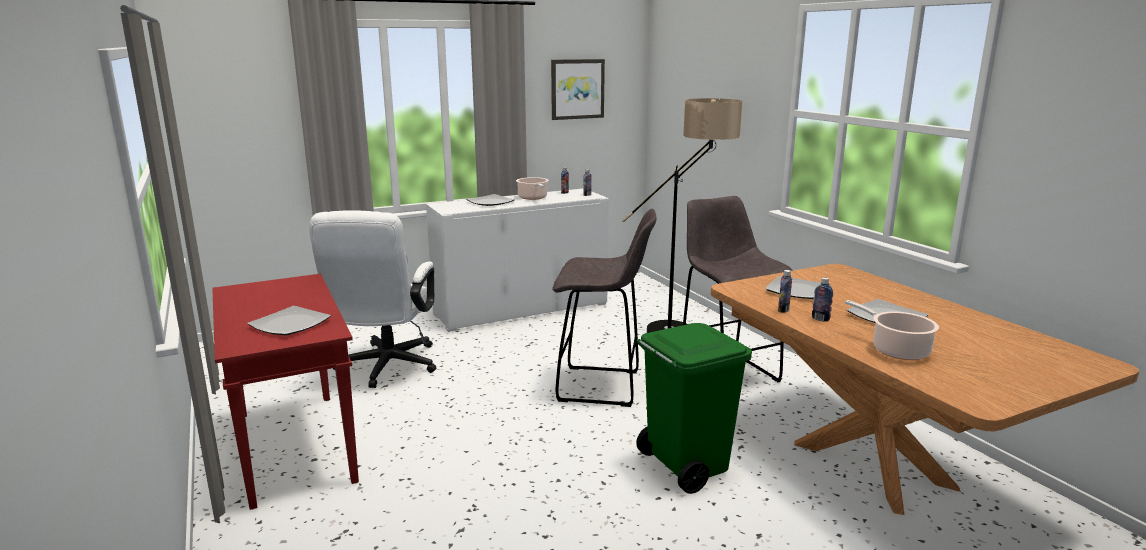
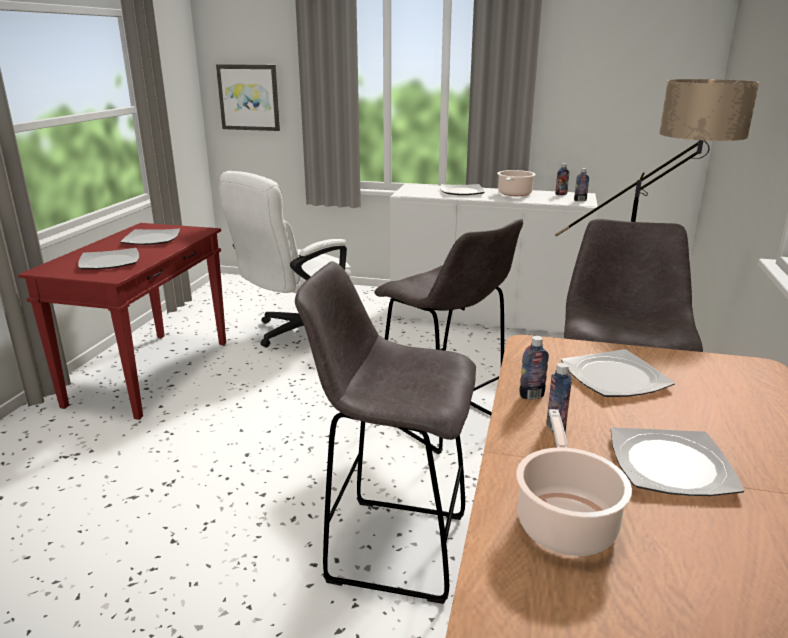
camera: 40 degrees right, 5 degrees up
(276, 297) = (152, 239): none -> plate
(577, 89) = (614, 68): picture -> picture (249, 97)
(685, 466) = (392, 546): green trash can -> grey stool

